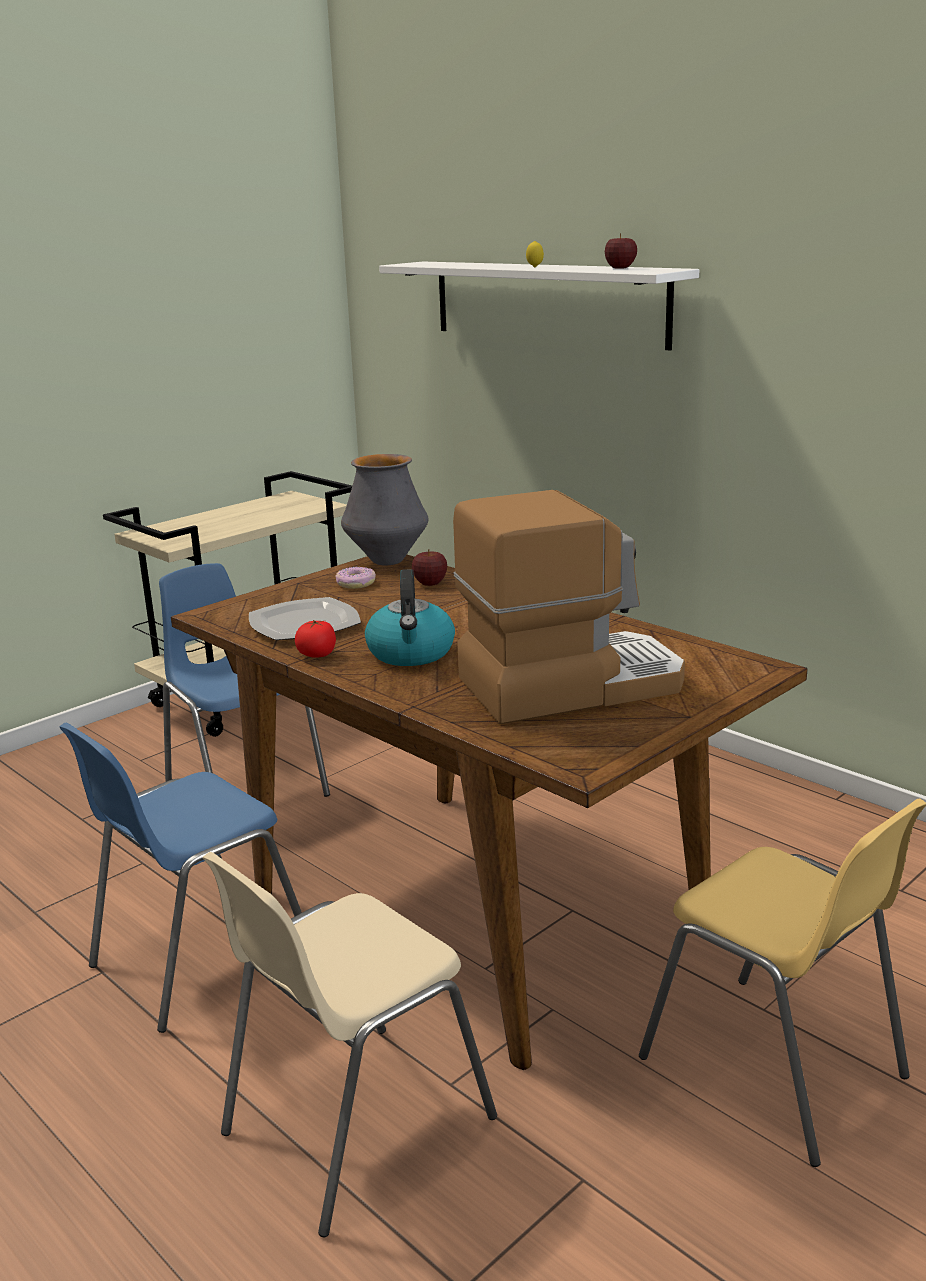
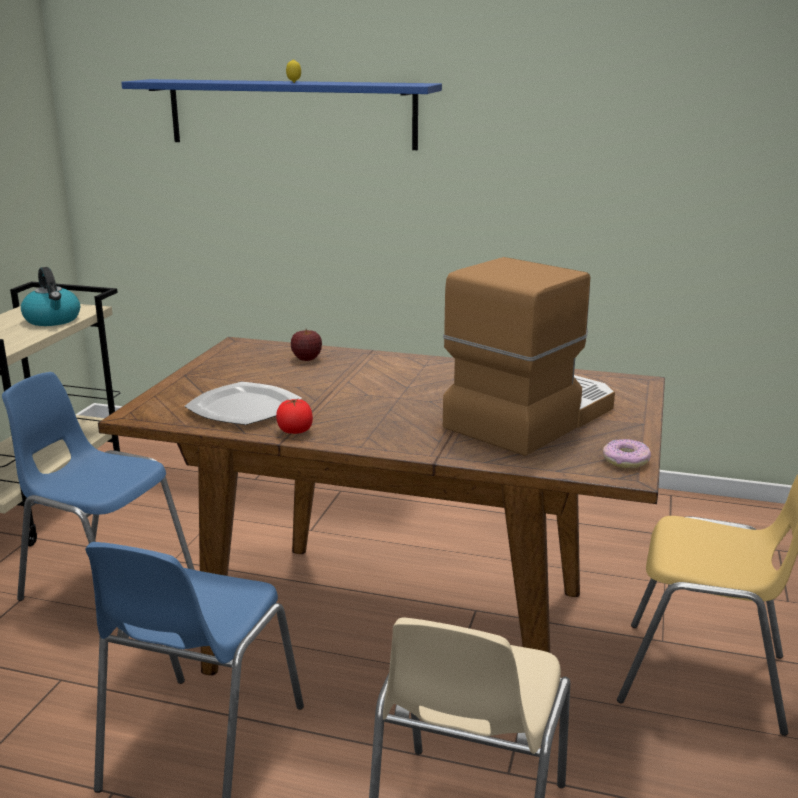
camera: 30 degrees left, 0 degrees up
(356, 584) = (241, 368): donut -> donut (626, 460)
(387, 561) = (241, 346): vase -> none
(411, 653) = (374, 416): kettle -> kettle (53, 320)
(546, 302) = (291, 113): white shelf -> blue shelf
(620, 268) = (374, 82): apple -> none

